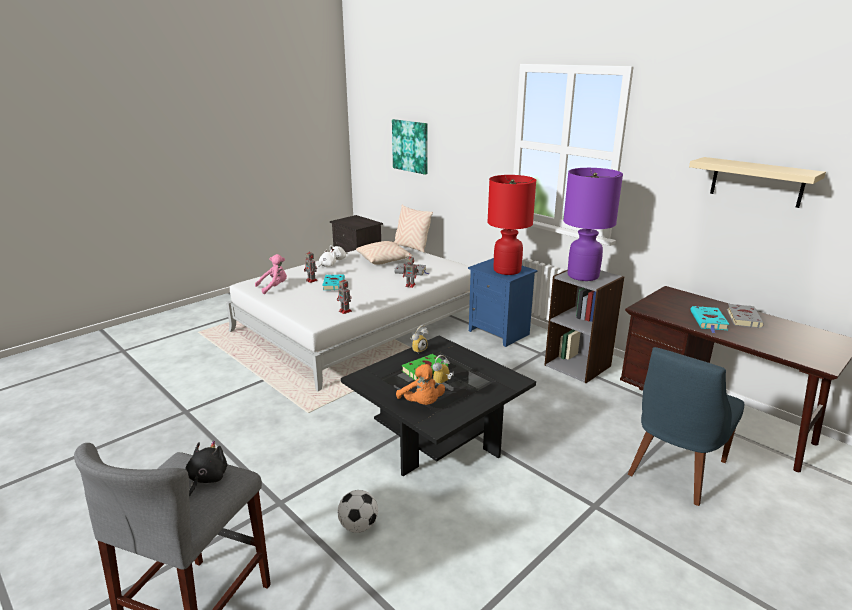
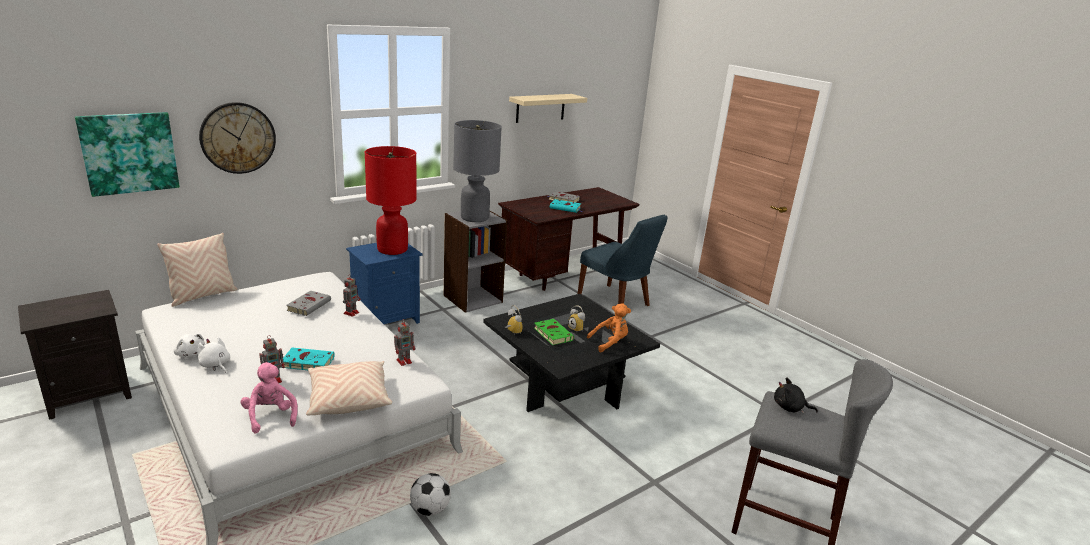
camera: 85 degrees left, 0 degrees up
(358, 526) = (679, 437): football -> football (430, 509)
(384, 260) = (238, 319): beige pillow -> beige pillow (348, 398)
(458, 148) = (238, 138): none -> wall clock
(583, 276) = (475, 218): purple table lamp -> grey table lamp

